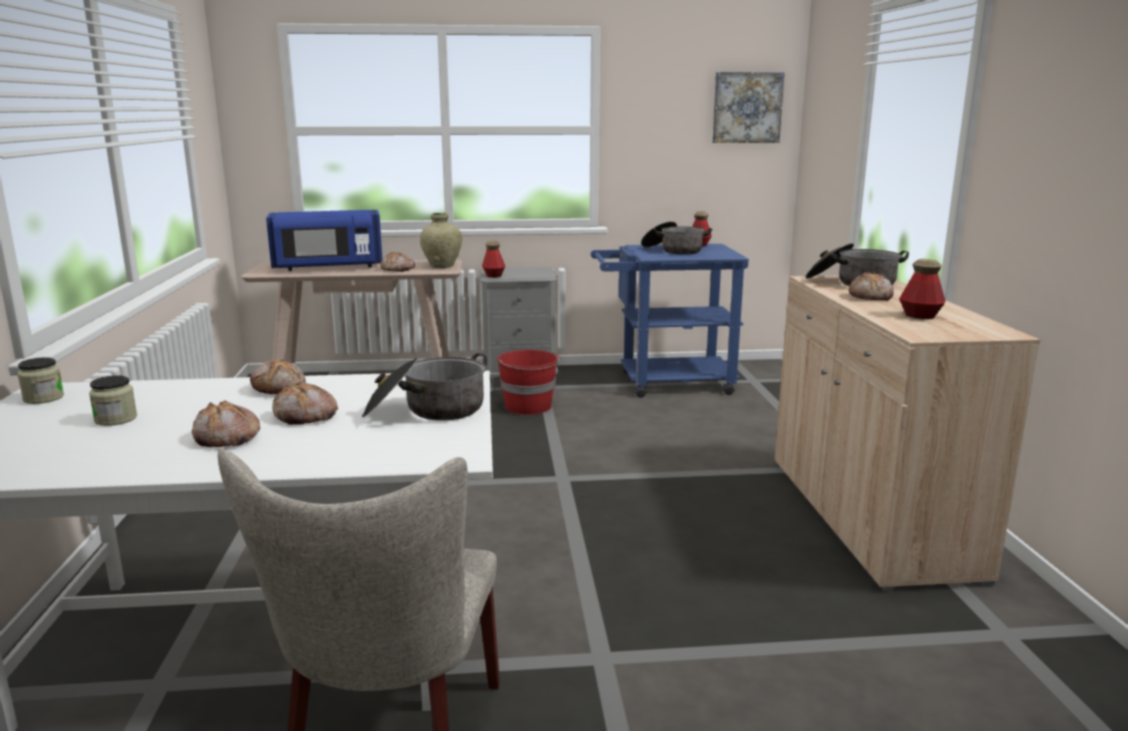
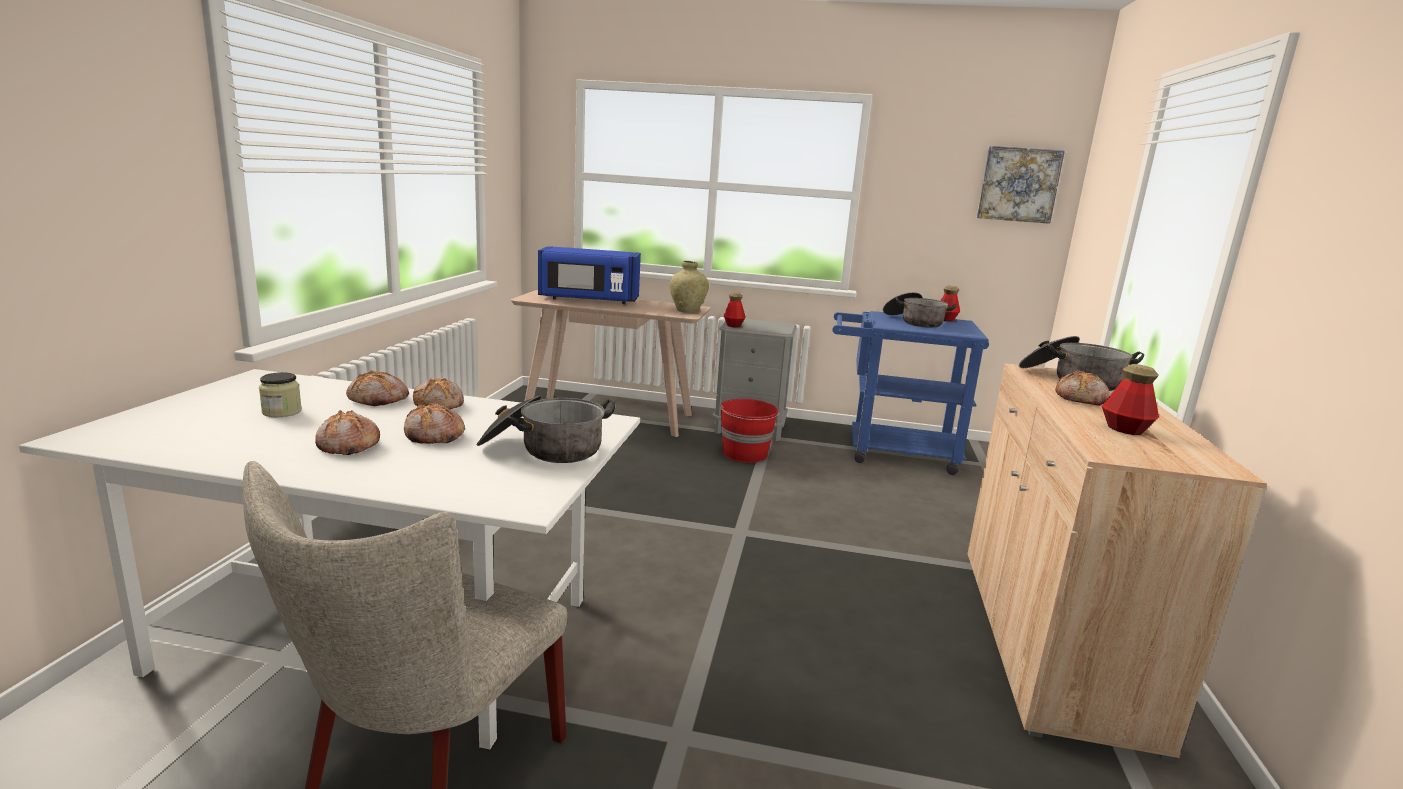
camera: 15 degrees right, 0 degrees up
(43, 398) = (250, 383): jar -> none
(398, 269) = (646, 309): bread -> bread (379, 399)

